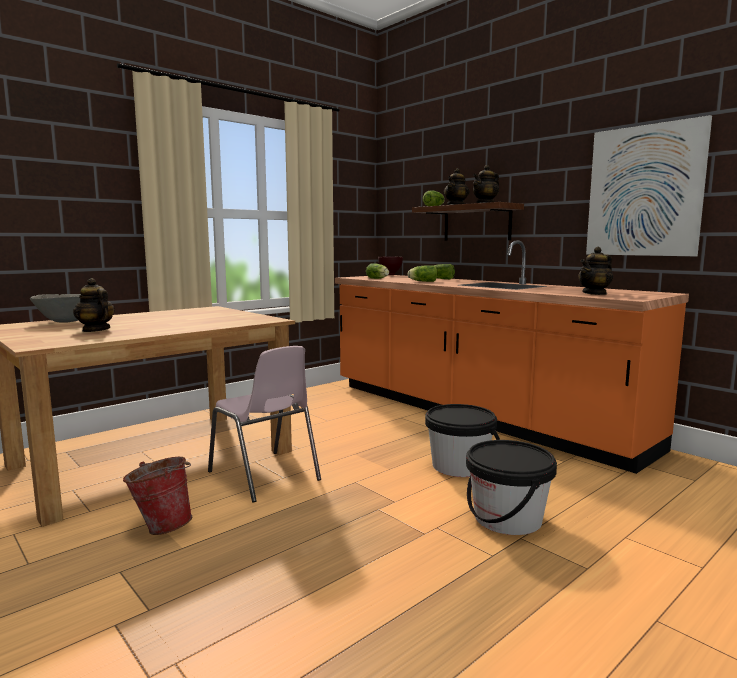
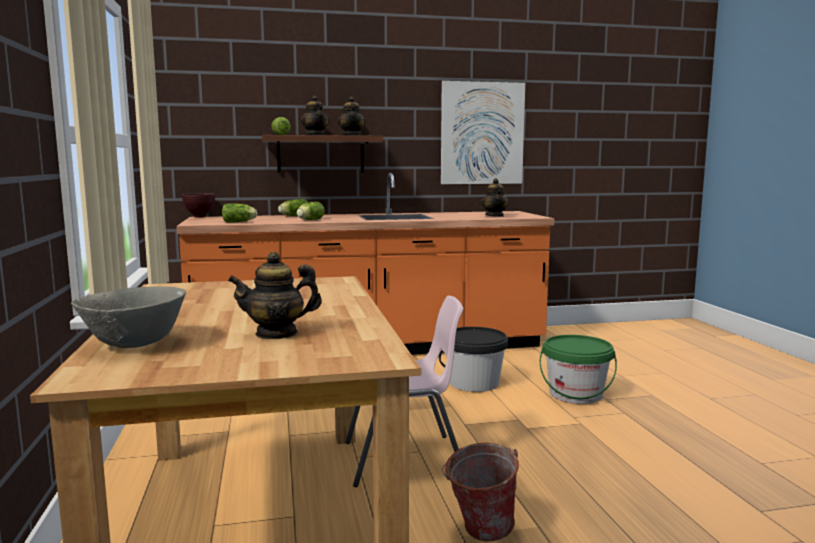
camera: 60 degrees left, 0 degrees up
(507, 518) = (575, 394): black bucket -> green bucket

